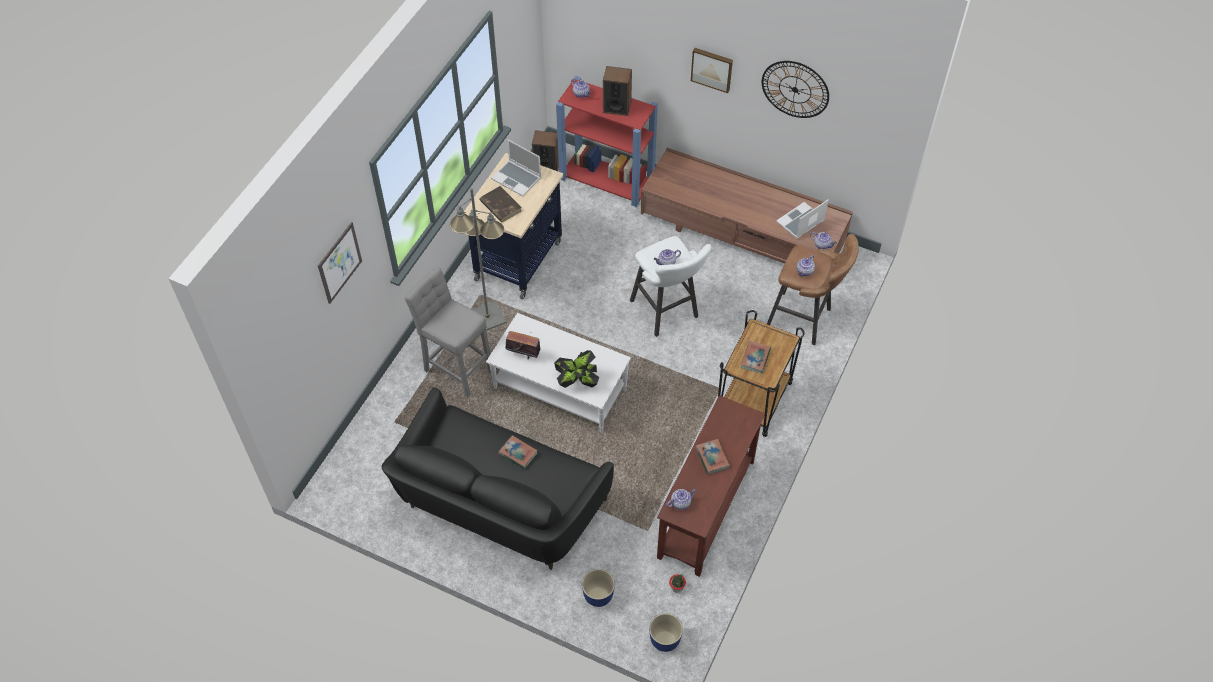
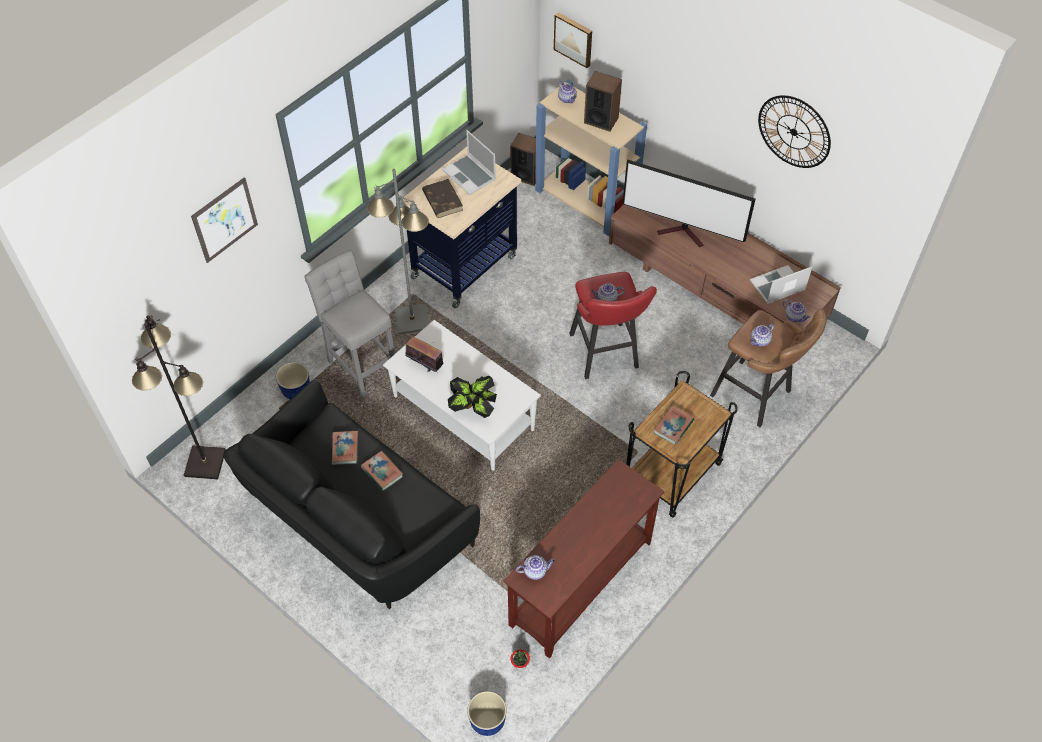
camera: 15 degrees right, 0 degrees up
(345, 484) = (206, 462): none -> black floor lamp
(597, 596) = (429, 651): planter -> planter (296, 391)
(607, 179) = (586, 200): red bookcase -> beige bookcase
(668, 314) = (606, 358): white stool -> red stool
(708, 192) = (683, 233): none -> television
(712, 69) = (707, 93): picture -> picture (574, 39)
(712, 458) = (587, 528): book -> book (345, 449)

